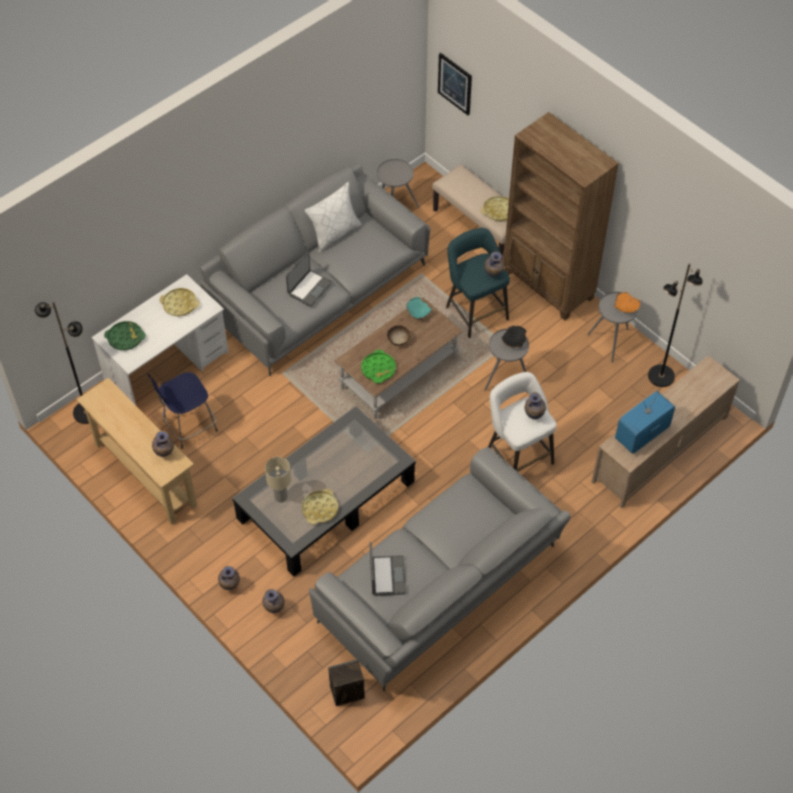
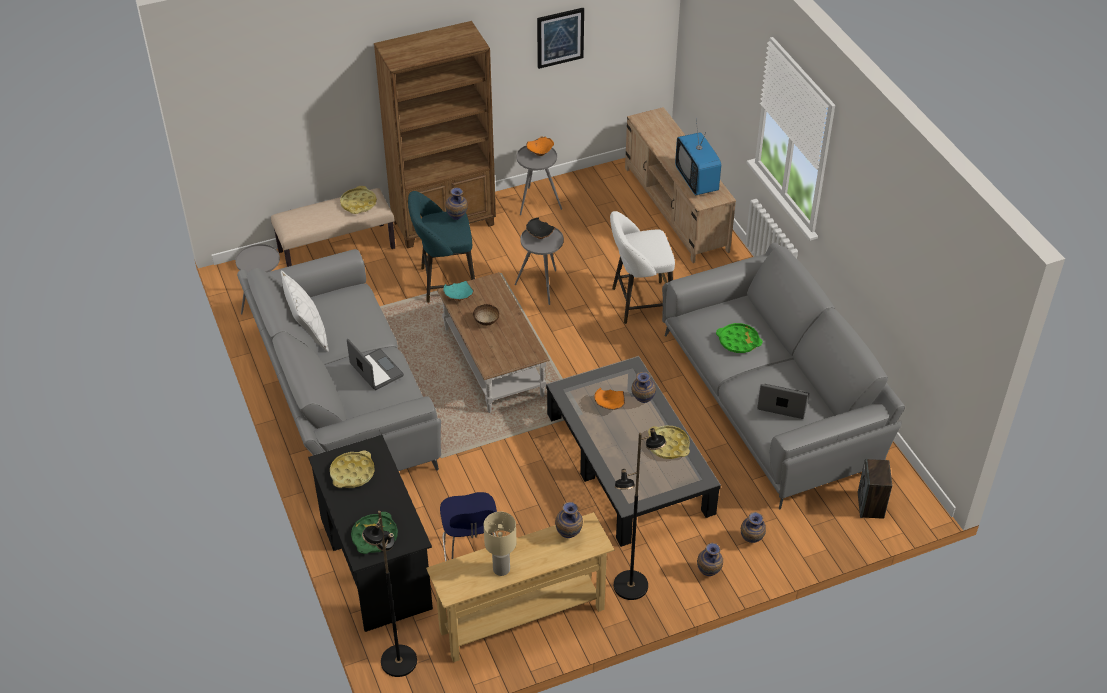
camera: 70 degrees left, 10 degrees down
(167, 368) = (375, 563): white desk -> black desk
(281, 497) = (639, 474): beige table lamp -> beige table lamp (502, 569)
(348, 456) = (609, 406): none -> orange bowl
(378, 369) = (515, 346): green tray -> green tray (738, 341)
(455, 83) = (236, 127): picture -> picture (560, 37)
(533, 416) = (647, 239): vase -> vase (642, 401)
(660, 376) = (594, 184): black floor lamp -> black floor lamp (631, 586)

